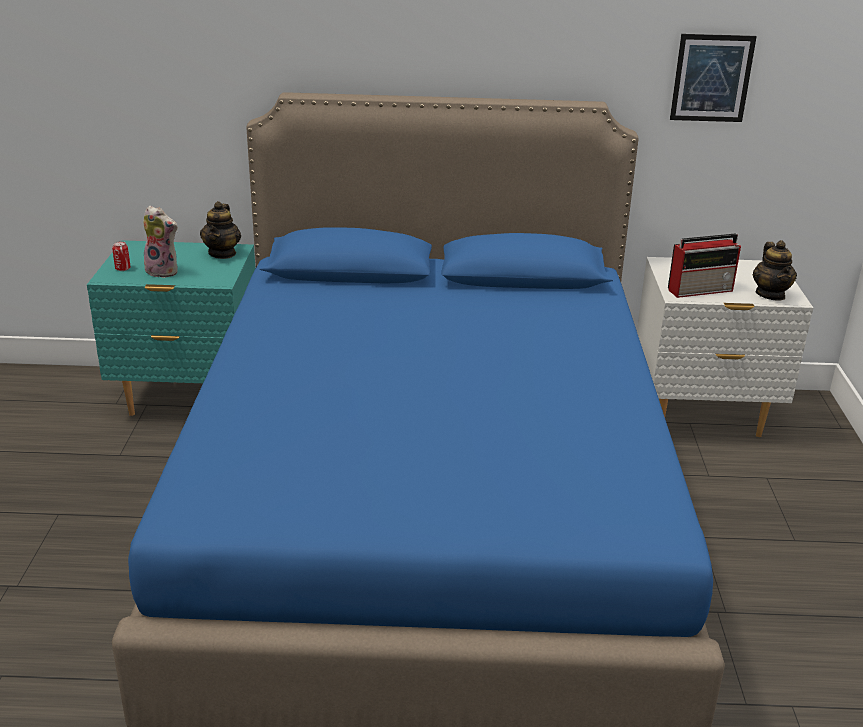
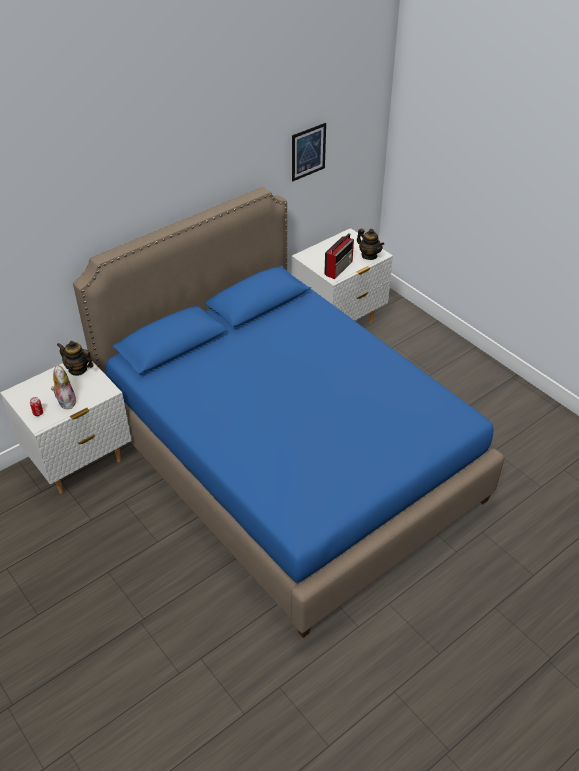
camera: 40 degrees left, 15 degrees up
(164, 271) = (65, 401): plush toy -> plush toy turned 90 degrees counterclockwise
(189, 398) = (79, 463): turquoise nightstand -> white nightstand
(222, 253) = (78, 369): teapot -> teapot turned 150 degrees clockwise

